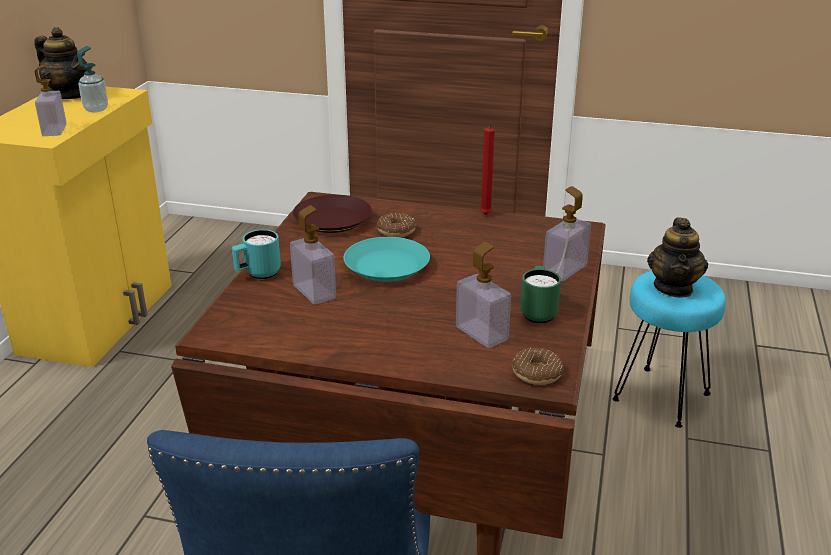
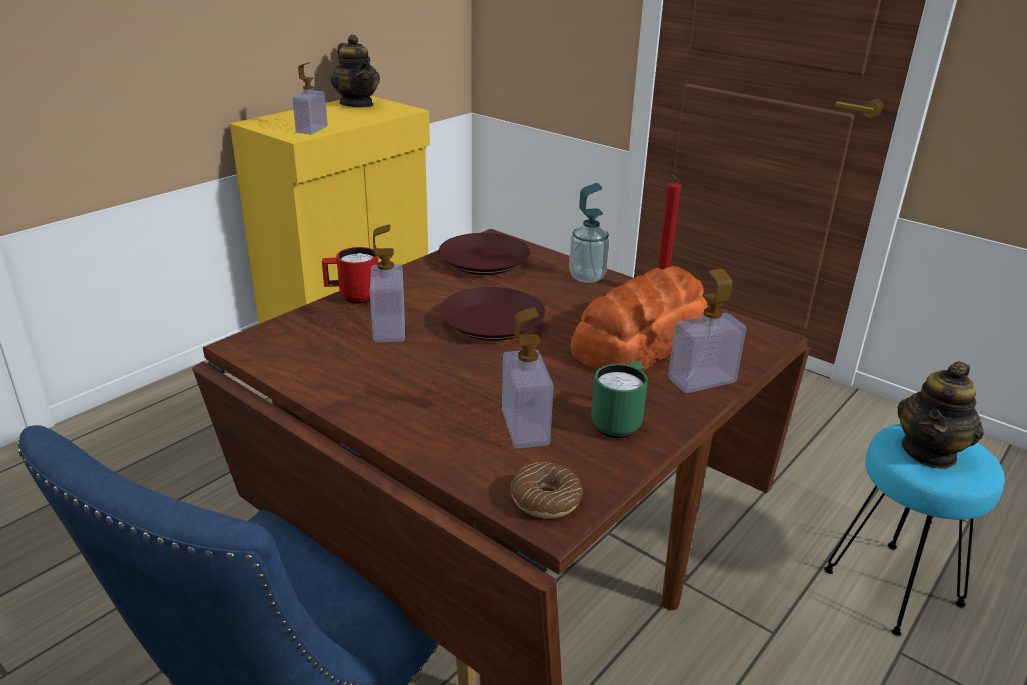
camera: 25 degrees right, 0 degrees up
(96, 109) = (366, 119): soap dispenser -> soap dispenser (587, 277)
(258, 274) = (353, 297): turquoise mug -> red mug
(386, 266) = (491, 322): turquoise plate -> brown plate
(396, 231) = (540, 288): donut -> none
(501, 253) = (639, 340): none -> bread

